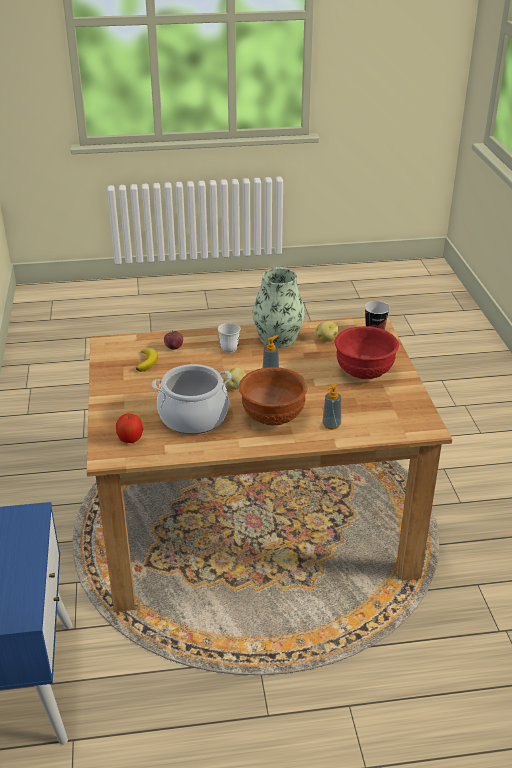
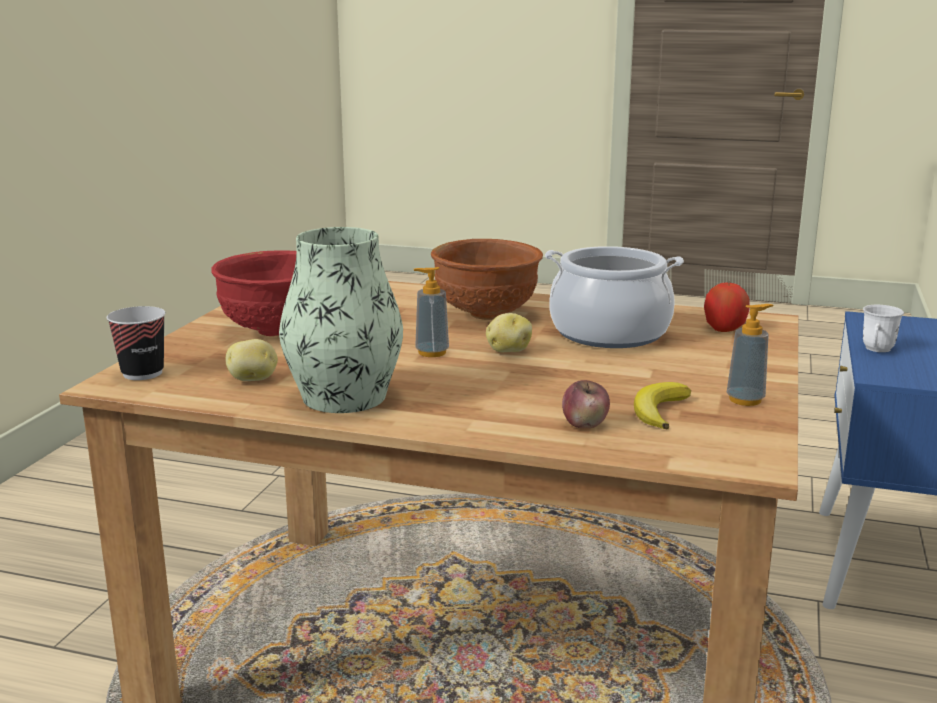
camera: 155 degrees left, 15 degrees down
(229, 346) = (460, 403): white mug -> white mug (876, 350)
(331, 425) = (411, 298): soap dispenser -> soap dispenser (745, 400)

